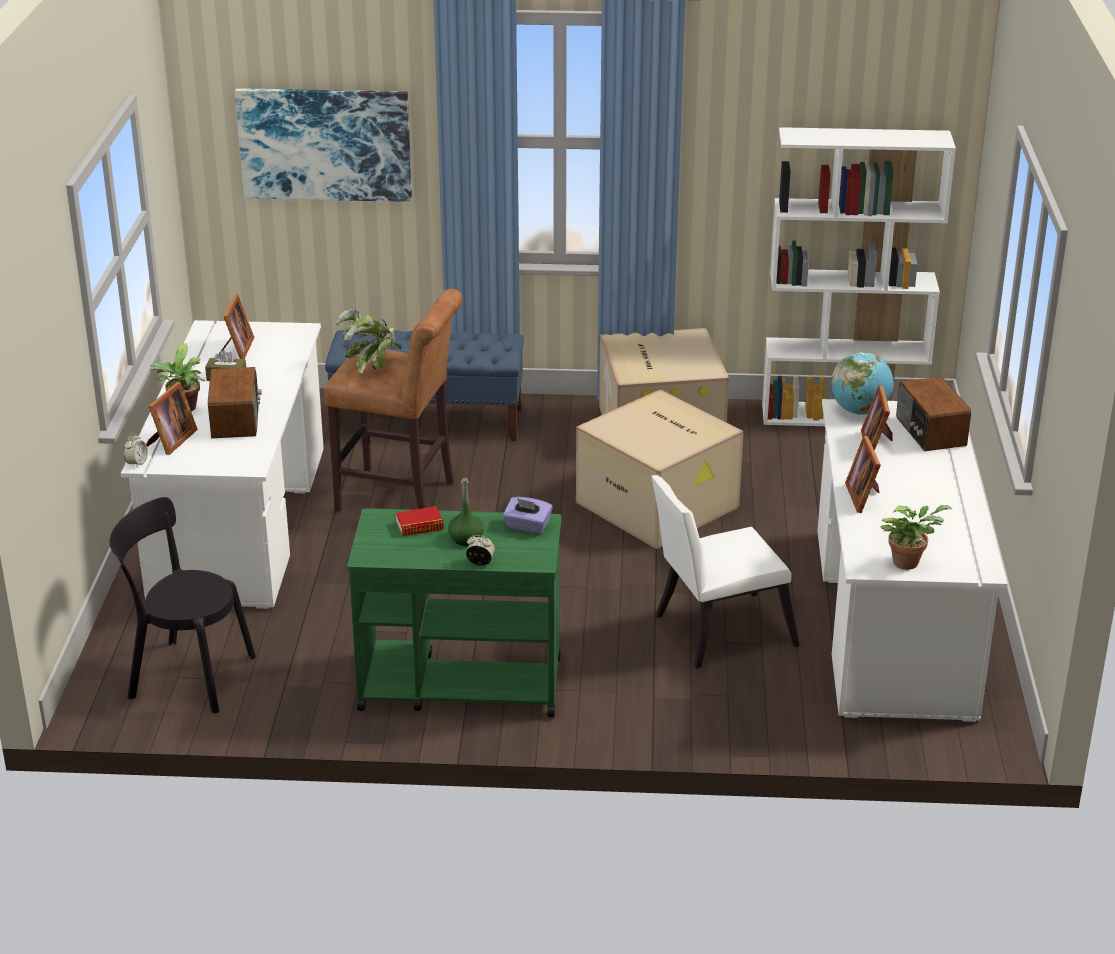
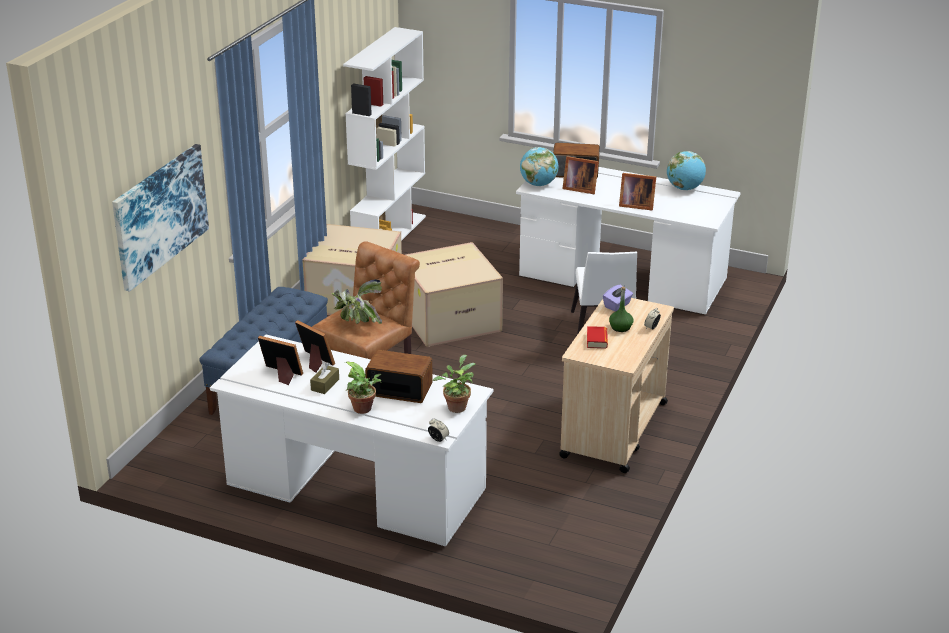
camera: 70 degrees left, 0 degrees up
(170, 441) = (413, 421): picture frame -> picture frame (314, 362)
(186, 675) = (548, 540): black chair -> none
(459, 683) = (613, 430): green cart -> beige cart
(908, 562) = (708, 210): potted plant -> potted plant (456, 406)
(966, 530) = (684, 188): none -> globe

